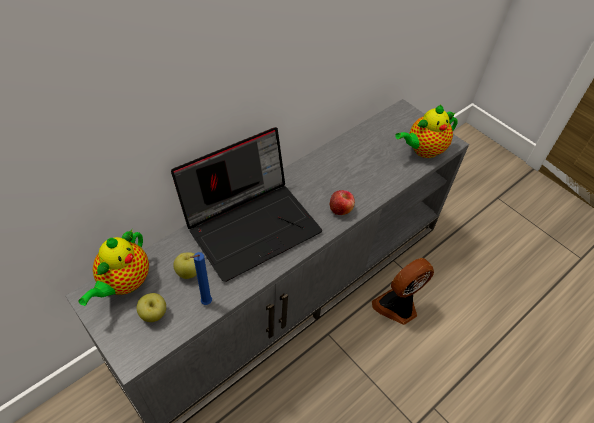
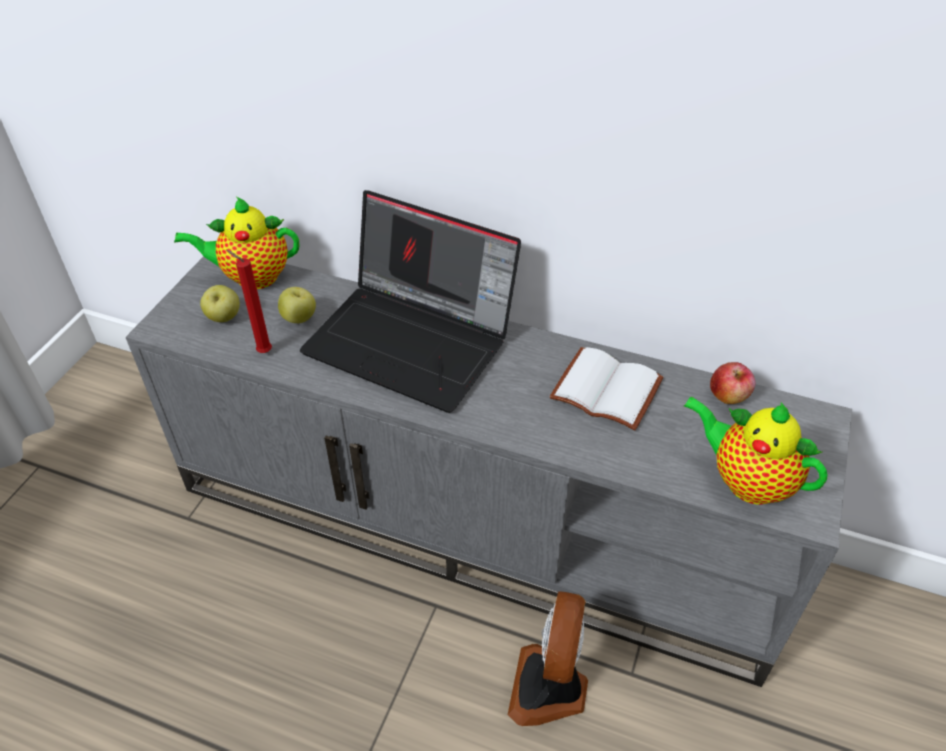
camera: 65 degrees right, 5 degrees down
(205, 303) = (262, 352): blue candle -> red candle
(340, 209) = (514, 420): apple -> apple (728, 396)
(342, 164) = (609, 388): none -> white book
(397, 307) = (550, 688): fan -> fan turned 105 degrees counterclockwise

